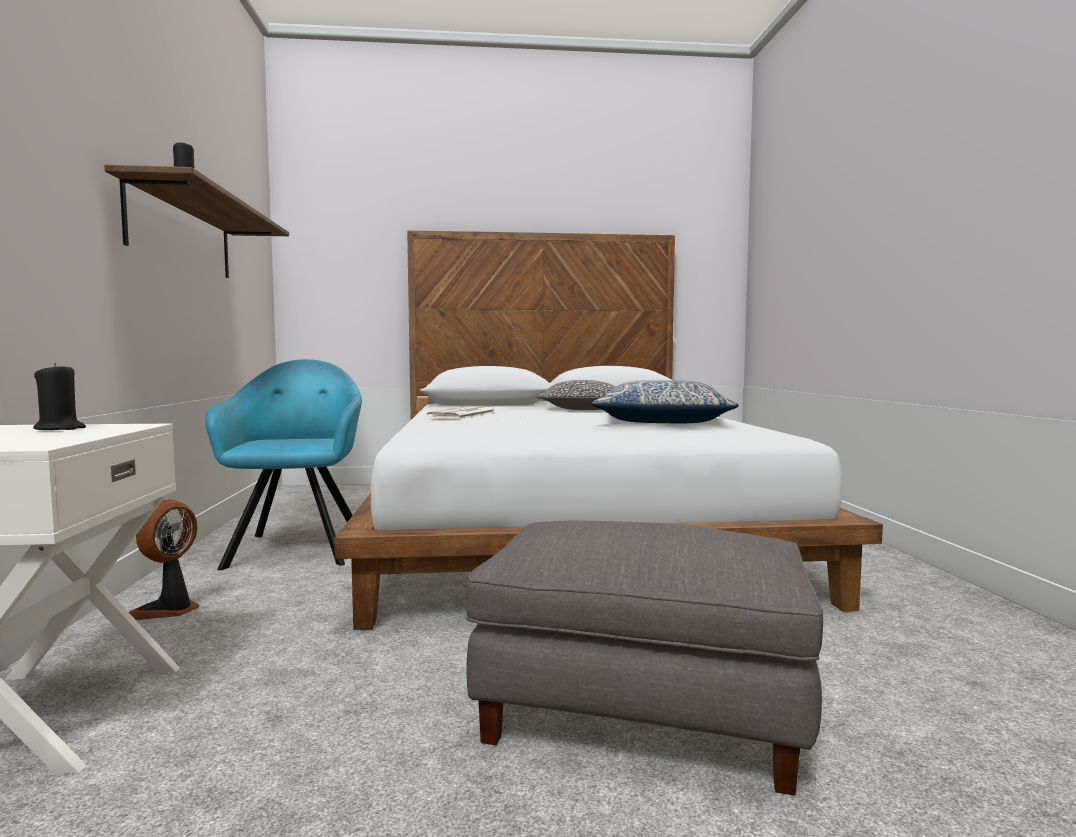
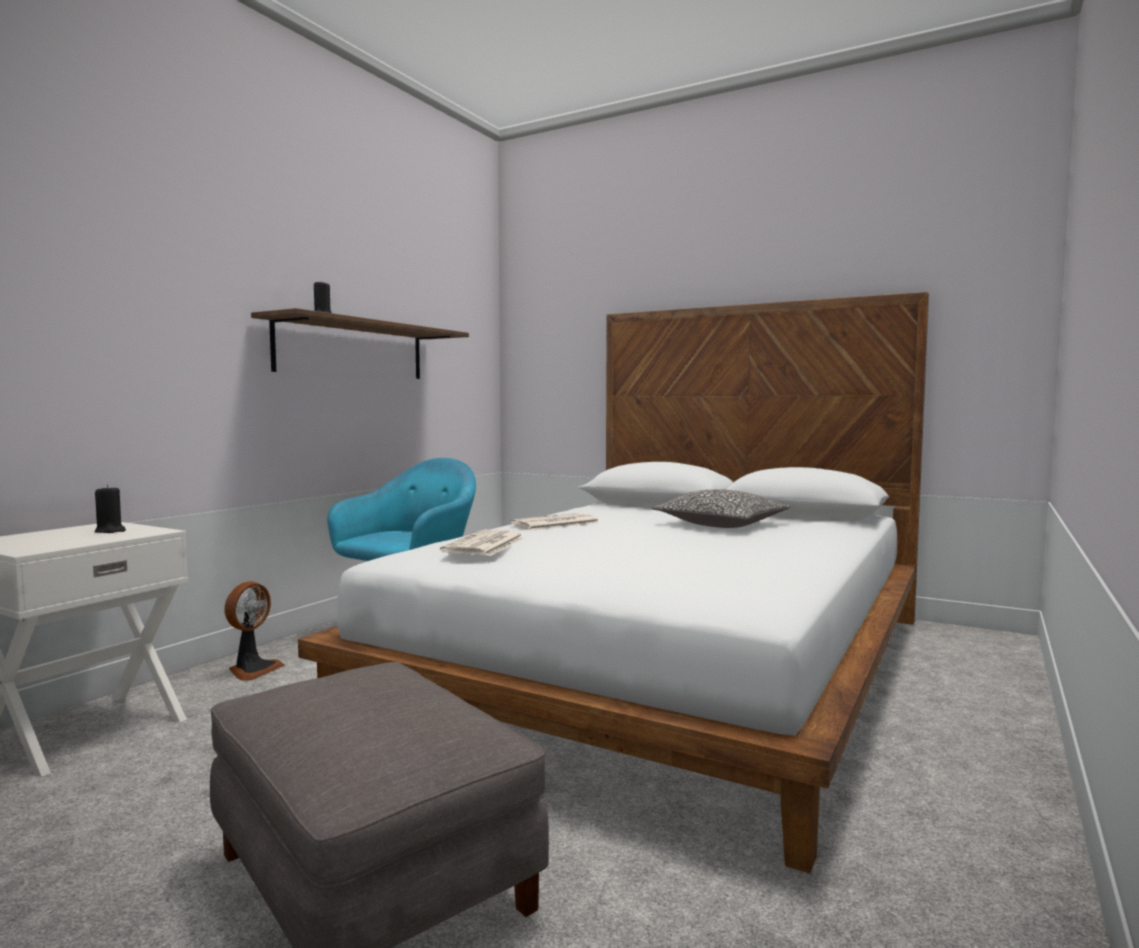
camera: 35 degrees right, 0 degrees up
(169, 610) = (252, 670): fan -> fan turned 150 degrees clockwise
(483, 424) = (485, 545): none -> newspaper
(662, 422) = (716, 559): pillow -> none

